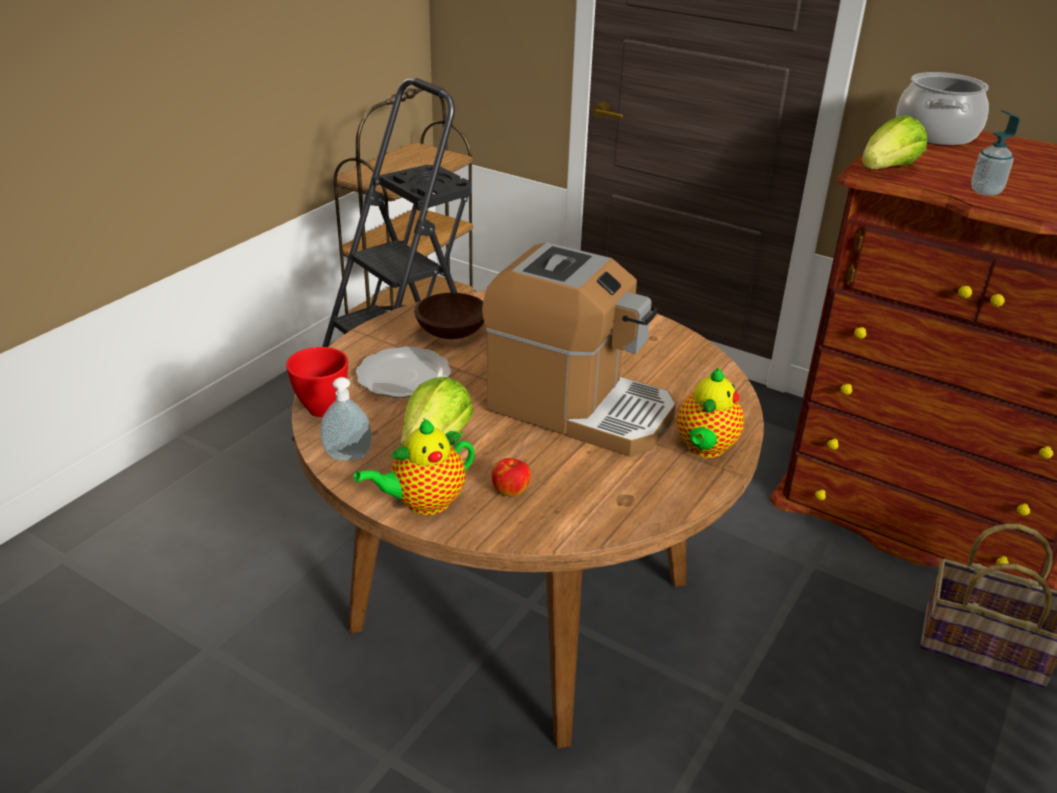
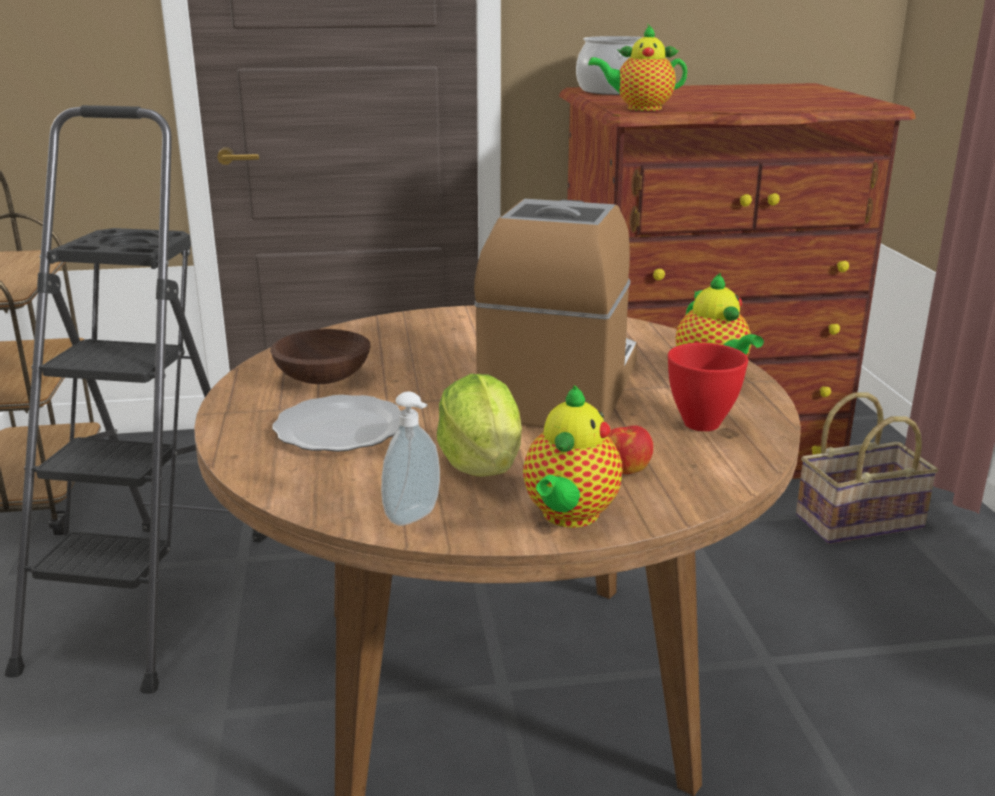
camera: 40 degrees left, 10 degrees down
(322, 410) = (300, 492): red bowl -> red bowl (703, 424)
(578, 408) = (562, 388): coffee machine -> coffee machine turned 60 degrees counterclockwise
(887, 170) = (640, 108): lettuce -> teapot
(985, 191) = (729, 106): soap dispenser -> none

